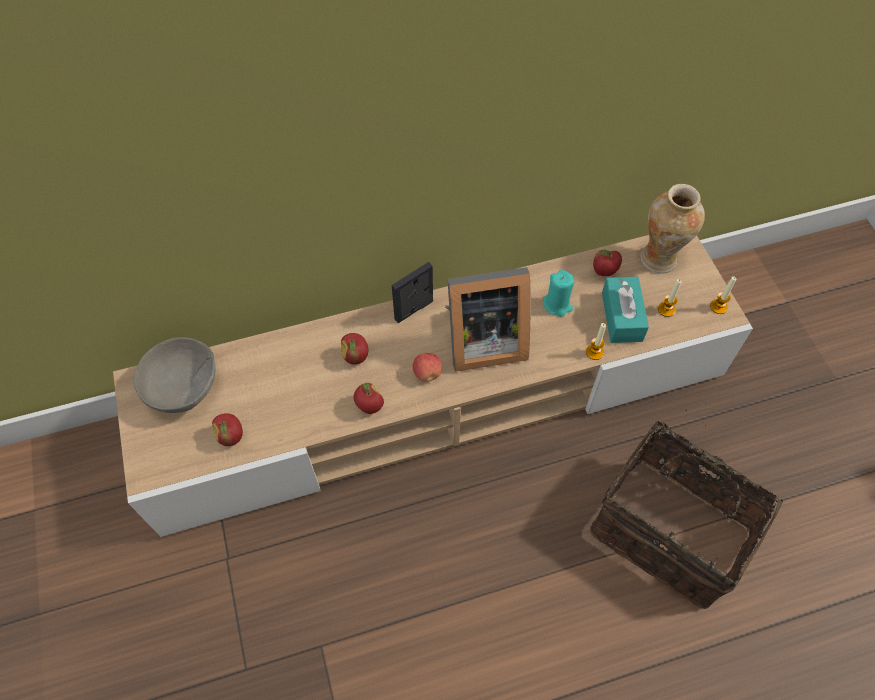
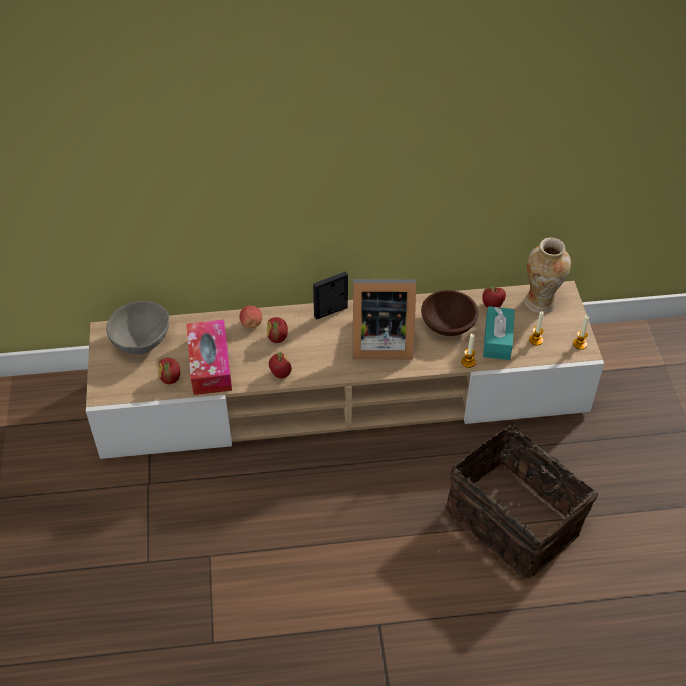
camera: 10 degrees right, 10 degrees down
(278, 407) = (210, 364): none -> tissue box
(427, 373) = (331, 357): apple -> apple (251, 323)
(557, 304) = (447, 324): turquoise candle -> brown bowl

